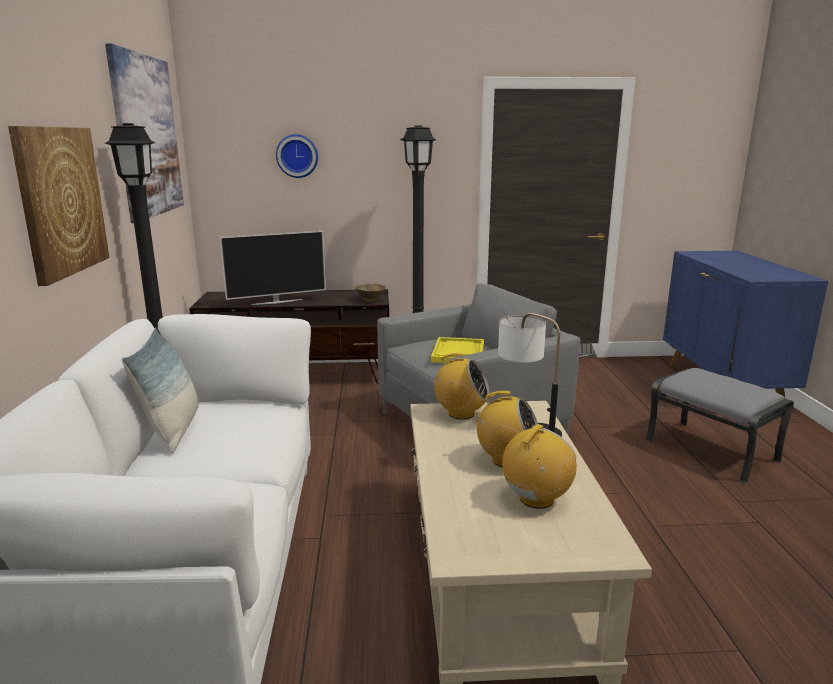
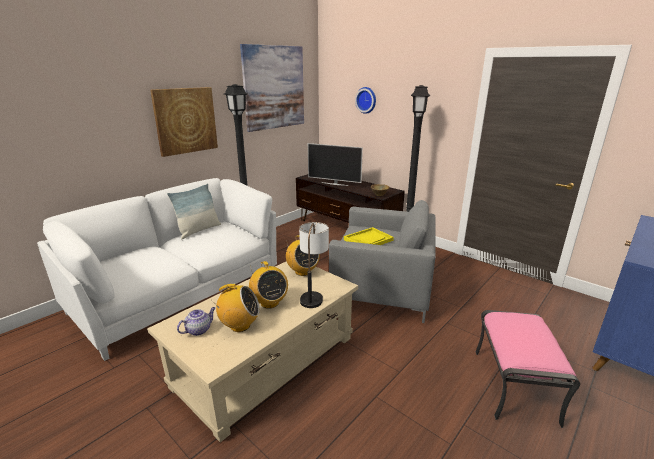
camera: 45 degrees right, 5 degrees up
(504, 532) = (199, 330): none -> teapot
(712, 450) = (515, 386): grey ottoman -> pink ottoman

